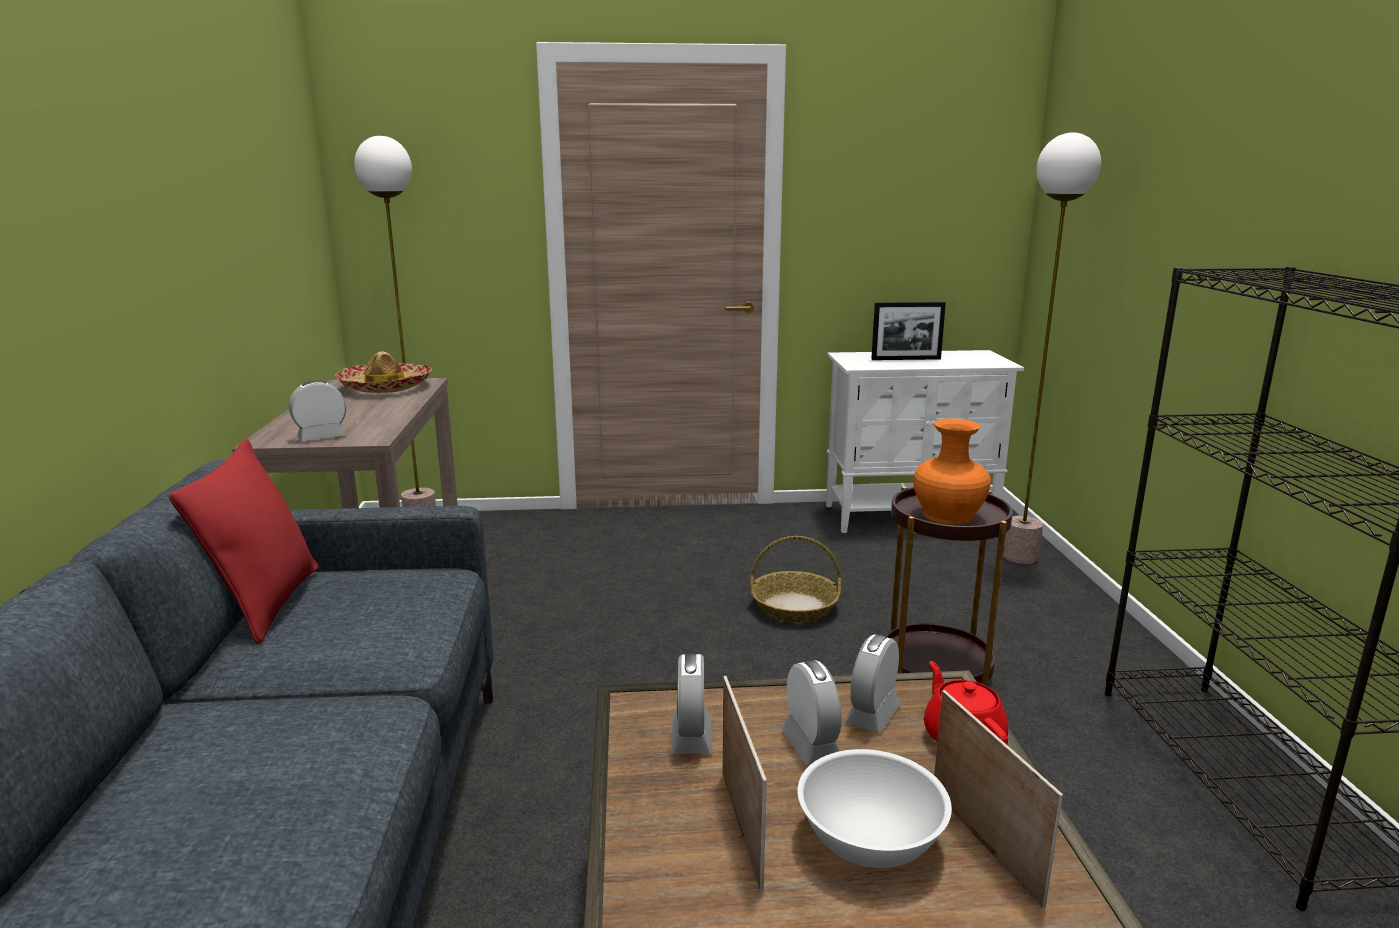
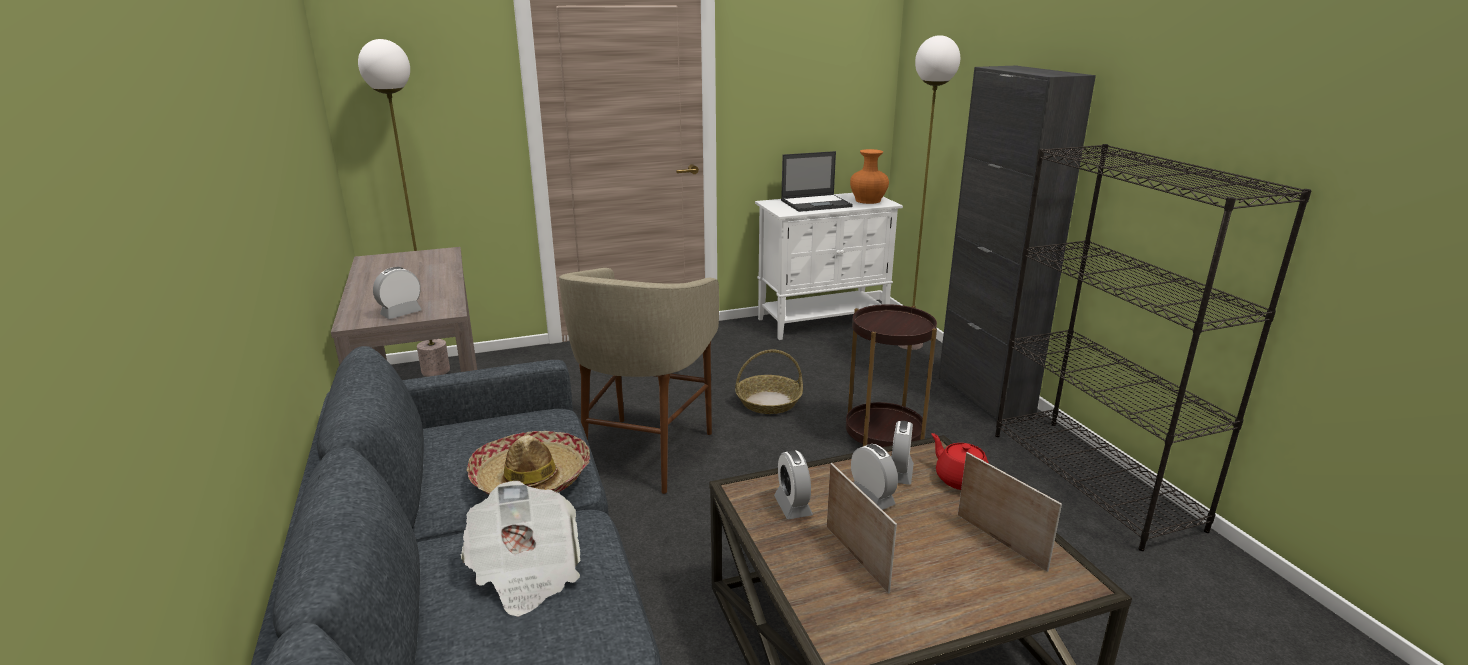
camera: 15 degrees left, 5 degrees up
(264, 762) = (526, 572): none -> newspaper
(267, 604) = (429, 457): red pillow -> none
(385, 387) = (414, 260): hat -> hat (531, 477)
(606, 651) = (645, 455): none -> beige stool
(869, 841) = (936, 552): white bowl -> none
(906, 359) = (816, 203): picture frame -> laptop
(949, 515) = (894, 327): orange vase -> orange vase (868, 200)
(1108, 636) = (984, 395): none -> black cabinet

